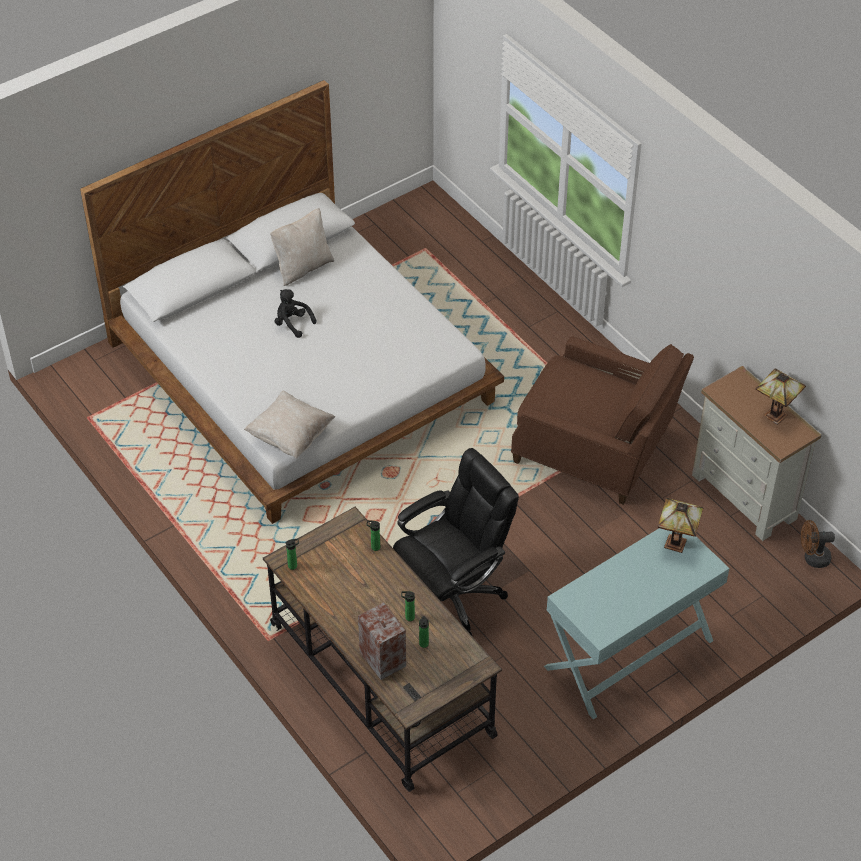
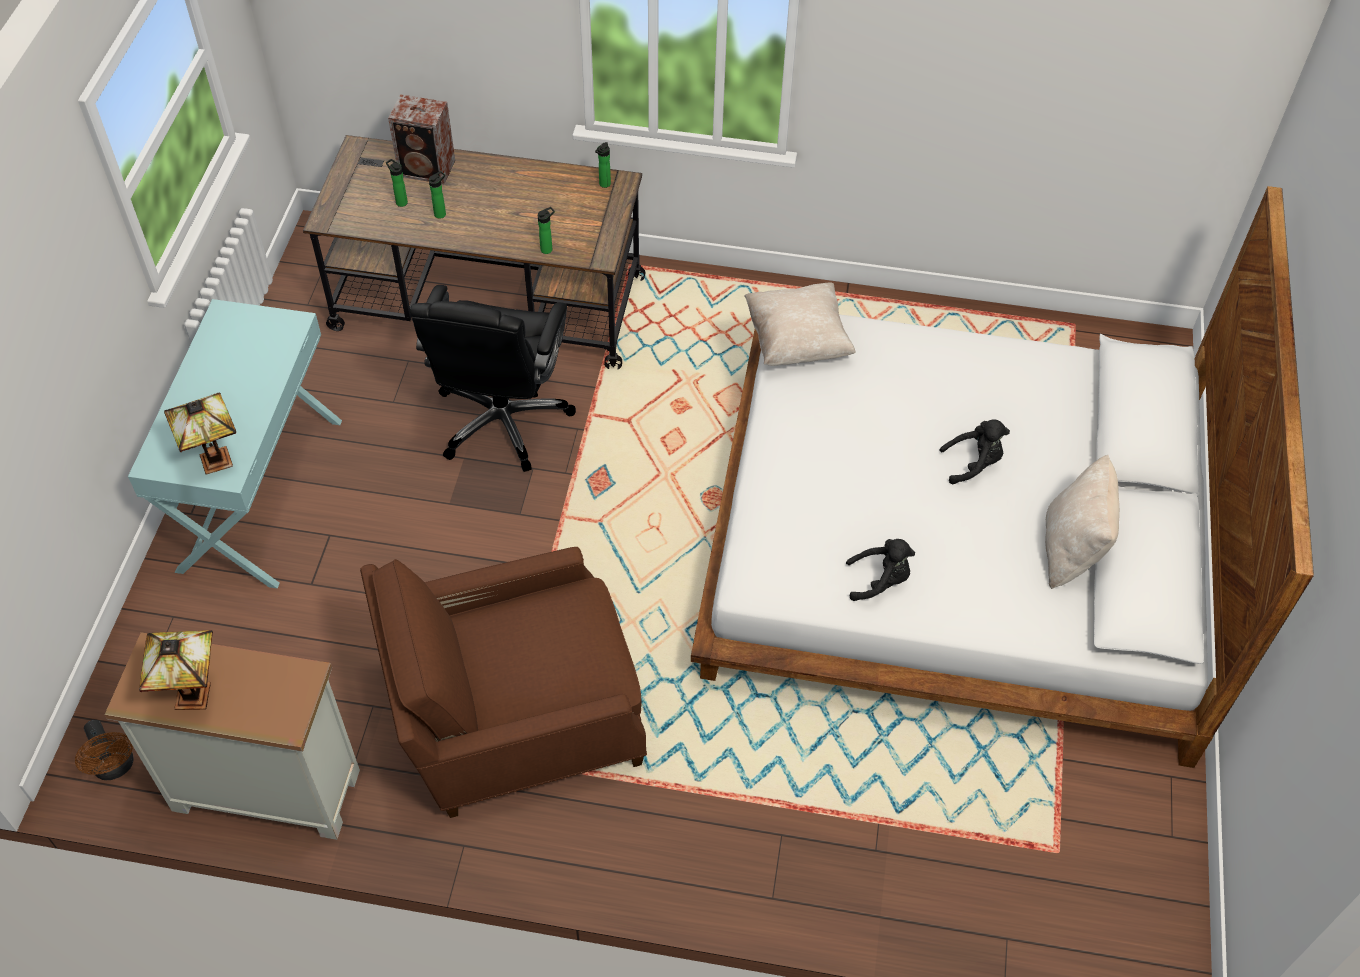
camera: 135 degrees right, 5 degrees up
(401, 312) = (880, 581): none -> black plush toy
(812, 558) = (115, 767): brown fan -> brown fan turned 105 degrees clockwise

